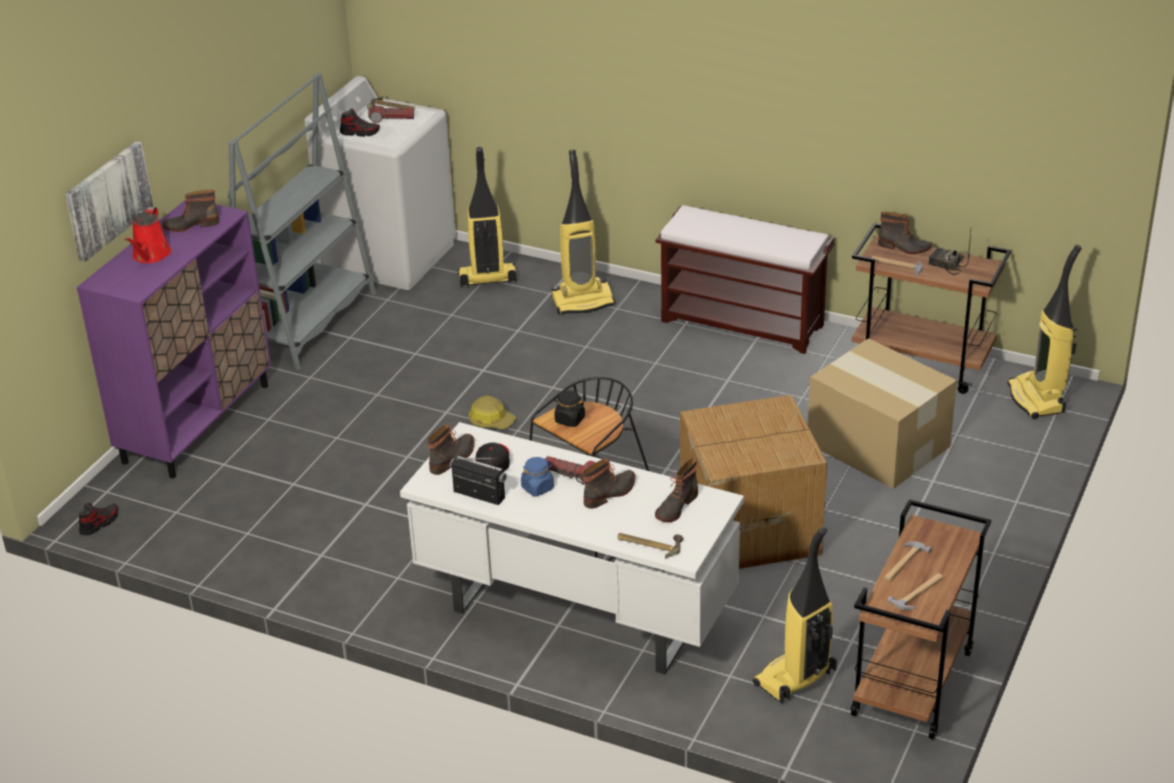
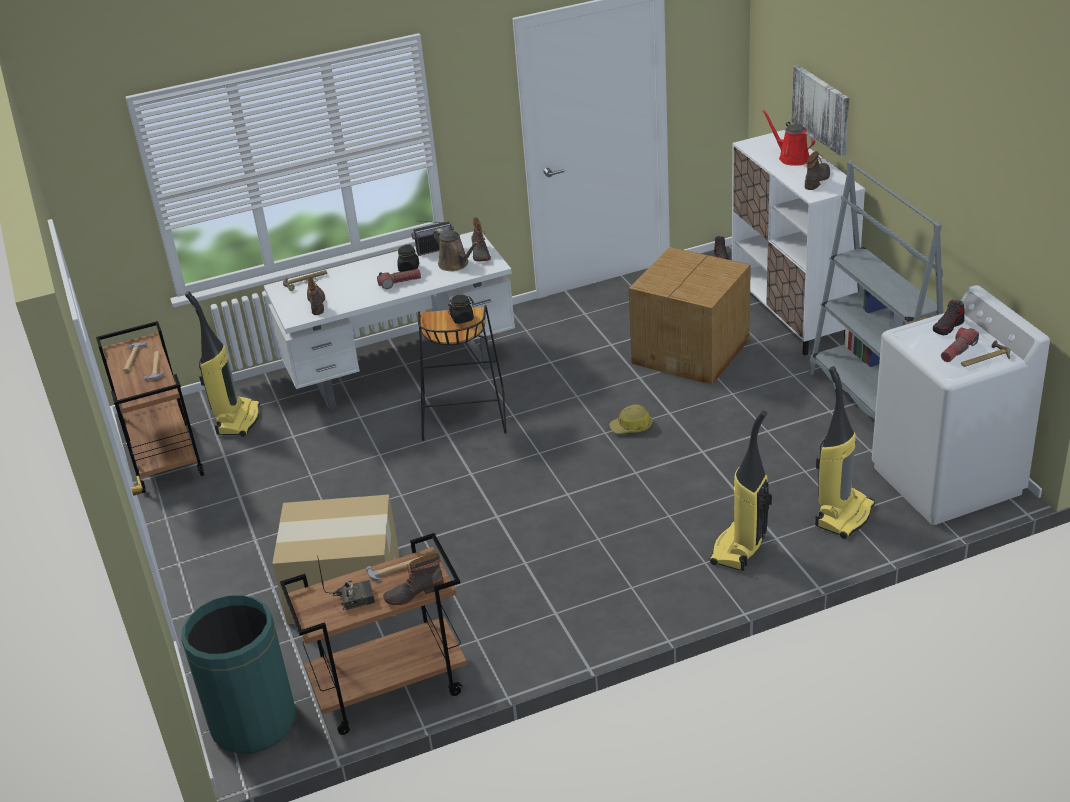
camera: 135 degrees right, 0 degrees up
(197, 423) = (791, 315): purple cabinet -> white cabinet
(493, 461) = (455, 264): black cap -> brown watering can
(537, 488) = (409, 268): blue jar -> black jar
(610, 493) = (364, 288): boot -> none
(744, 323) = (587, 622): brown bench -> none
(747, 527) = (367, 474): cardboard box -> cardboard box (692, 351)
(1037, 399) = (253, 722): vacuum cleaner -> green trash can

